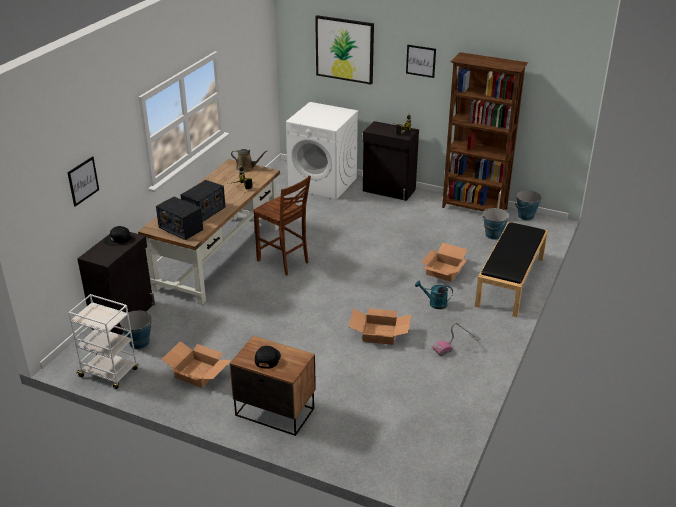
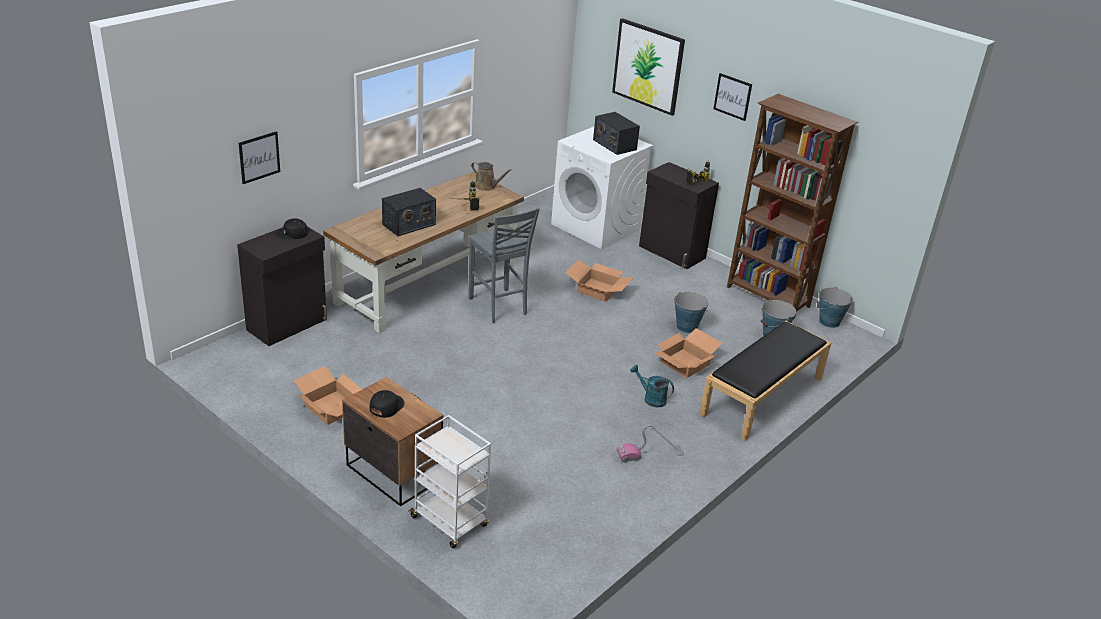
camera: 15 degrees right, 0 degrees up
(109, 373) = (238, 382): white cart -> white cart (450, 522)
(139, 342) = (287, 357): bucket -> bucket (686, 327)
(180, 228) = (371, 237): radio -> radio (614, 144)
(284, 262) = (498, 307): brown chair -> grey chair
(380, 333) = (565, 417): cardboard box -> cardboard box (598, 289)

